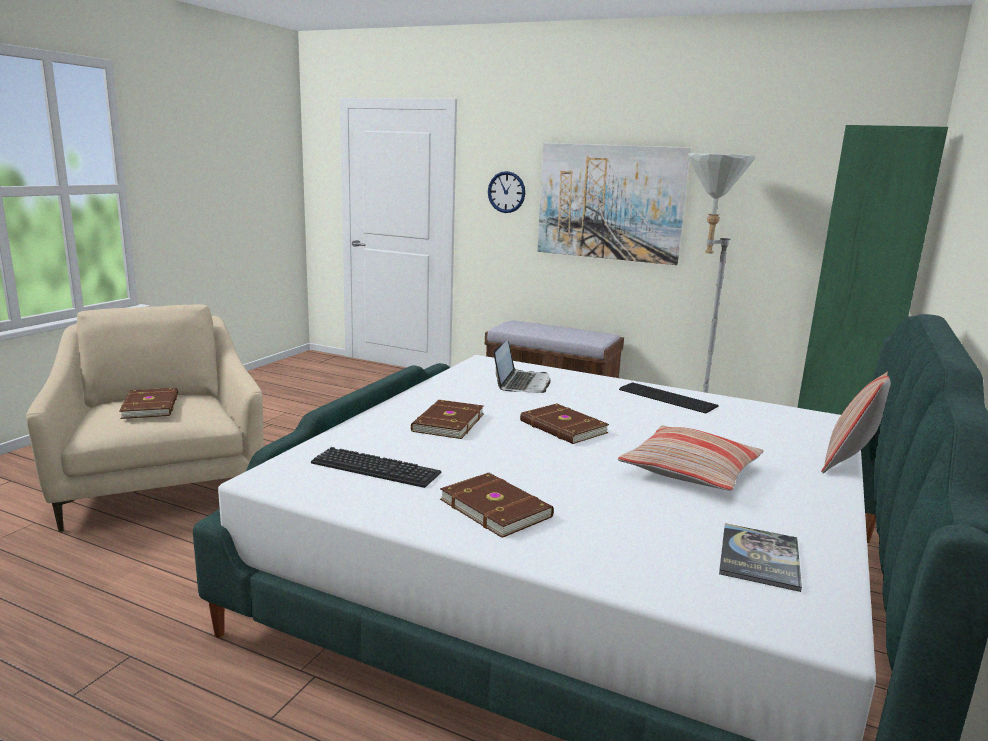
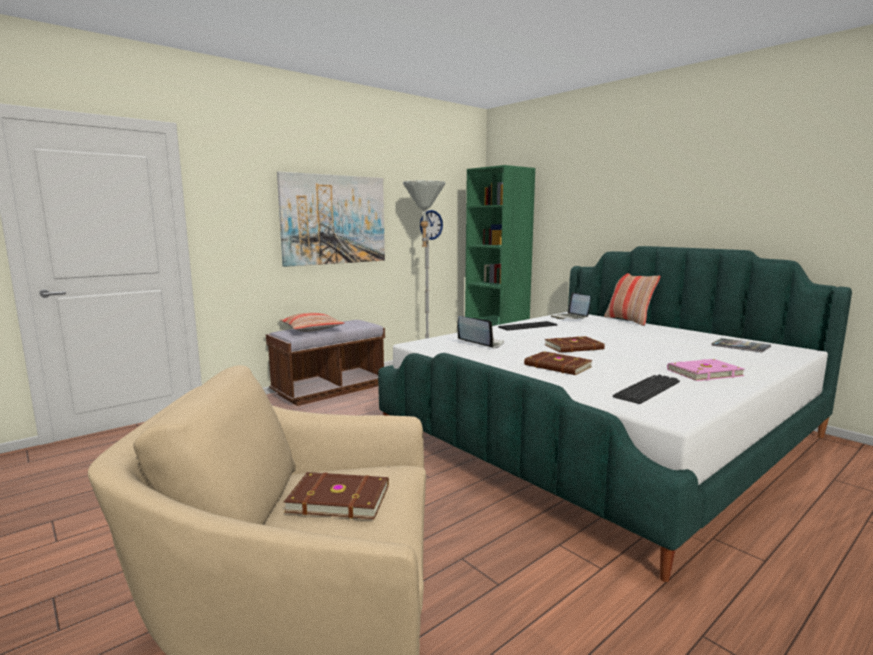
camera: 65 degrees left, 5 degrees down
(496, 507) = (703, 372): brown book -> pink book
(506, 192) = (245, 216): wall clock -> wall clock (431, 225)
(690, 471) = (643, 339): pillow -> pillow (311, 329)
(788, 419) = (570, 317): none -> laptop

